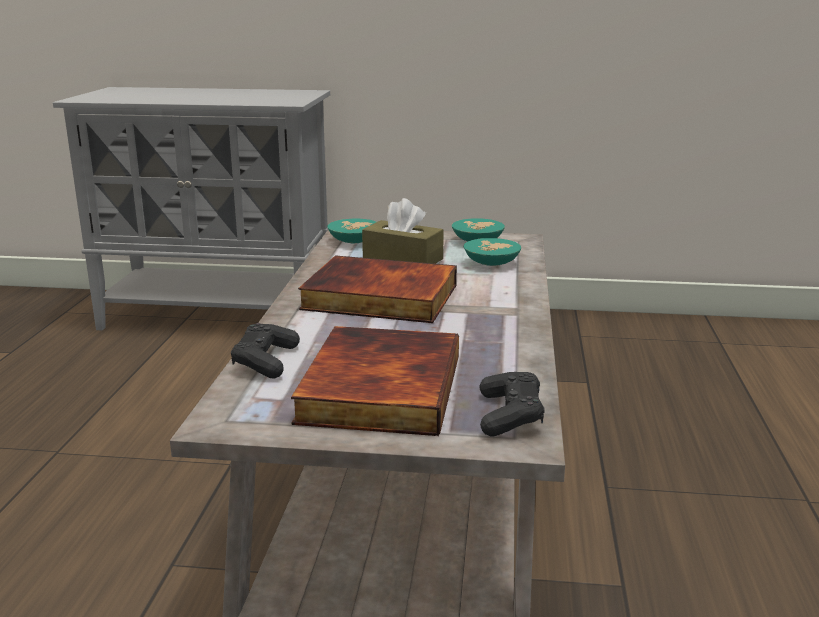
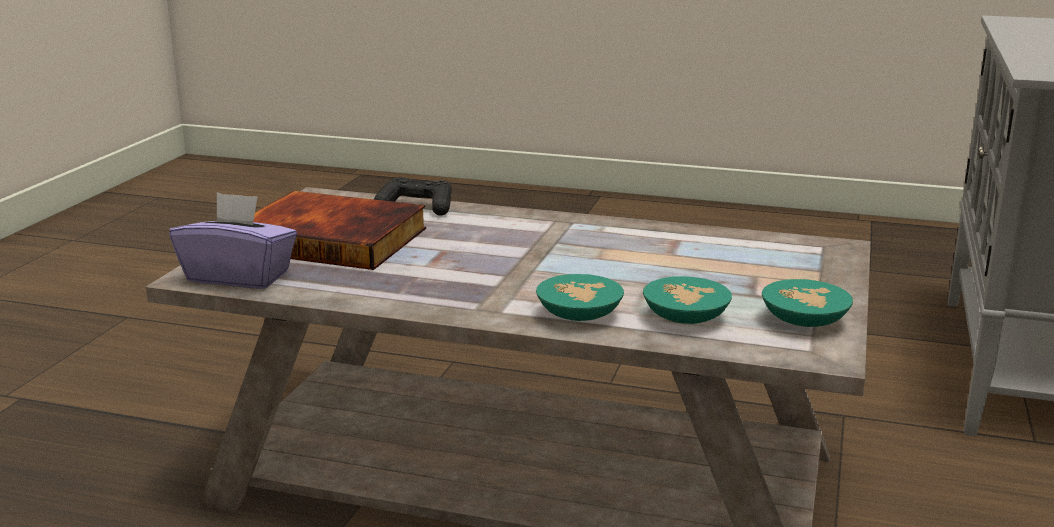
camera: 100 degrees right, 0 degrees up
(356, 241) = (795, 250): turquoise bowl -> turquoise bowl (580, 316)
(378, 298) = (560, 250): book -> none
(402, 259) = (708, 269): brown tissue box -> none
(510, 415) = (239, 277): black game controller -> purple tissue box

